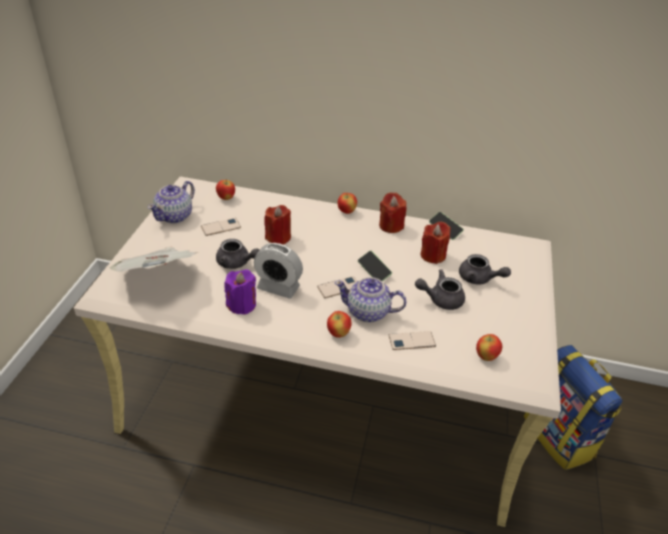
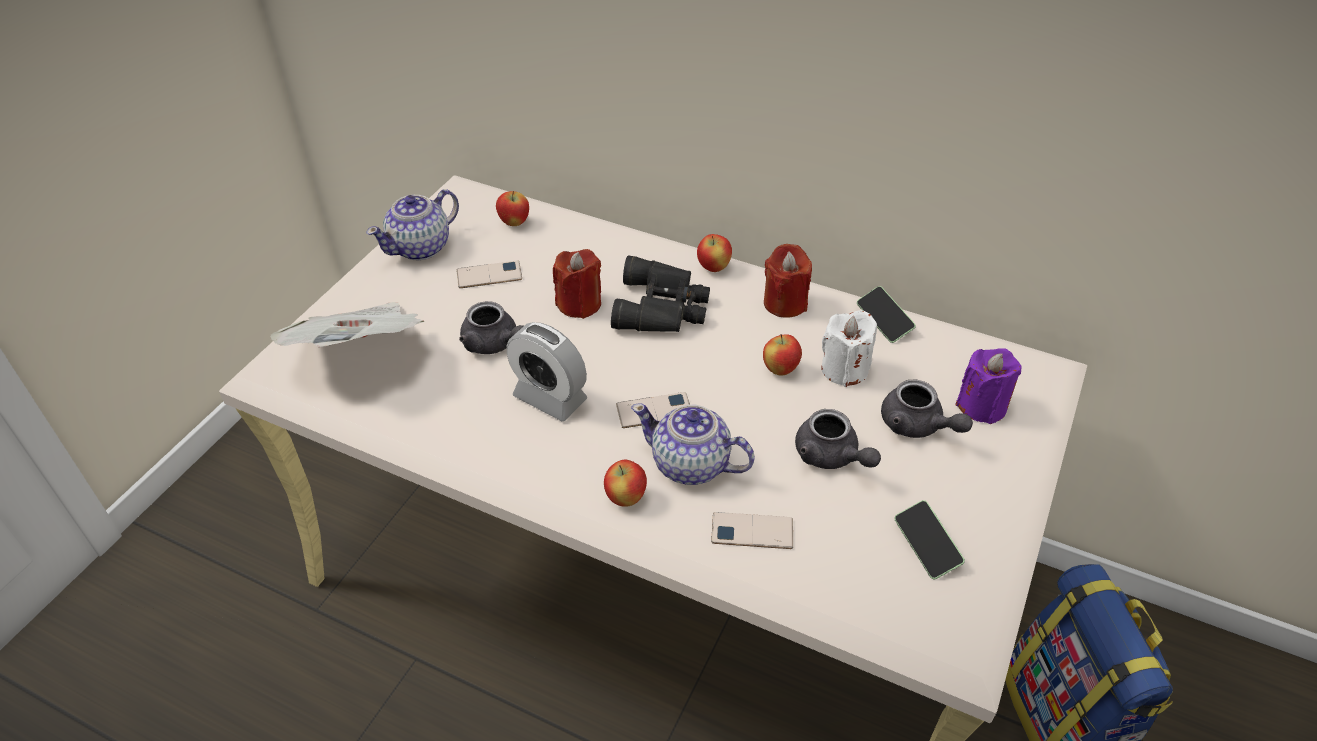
camera: 15 degrees right, 5 degrees up
(241, 304) = (479, 421): purple candle -> purple candle (981, 405)
(326, 234) = (663, 307): none -> black binoculars
(374, 271) = (726, 387): phone -> phone (926, 546)
(433, 255) = (844, 369): red candle -> white candle
(440, 299) = (831, 457): grey teapot -> grey teapot turned 135 degrees counterclockwise
(486, 356) = (881, 582): apple -> apple (780, 369)

